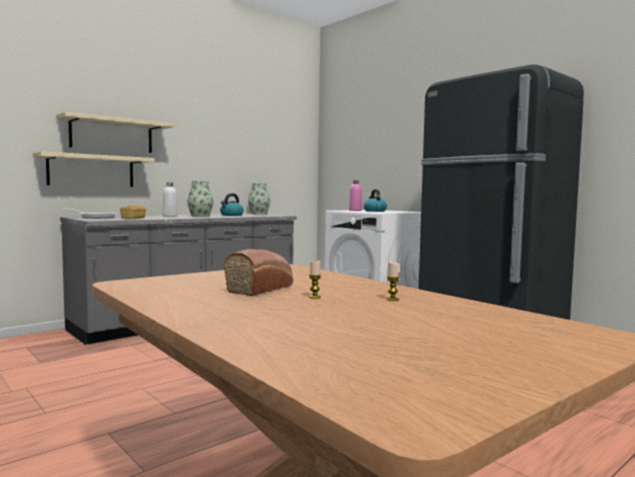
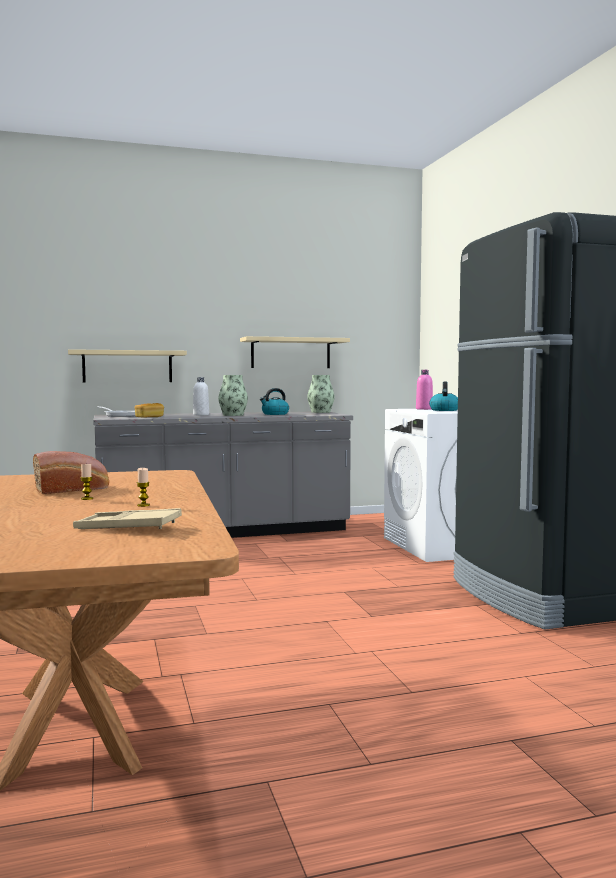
camera: 25 degrees right, 0 degrees up
(112, 135) = (149, 327): beige shelf -> beige shelf (290, 353)
(473, 323) = (128, 527): none -> beige tray

